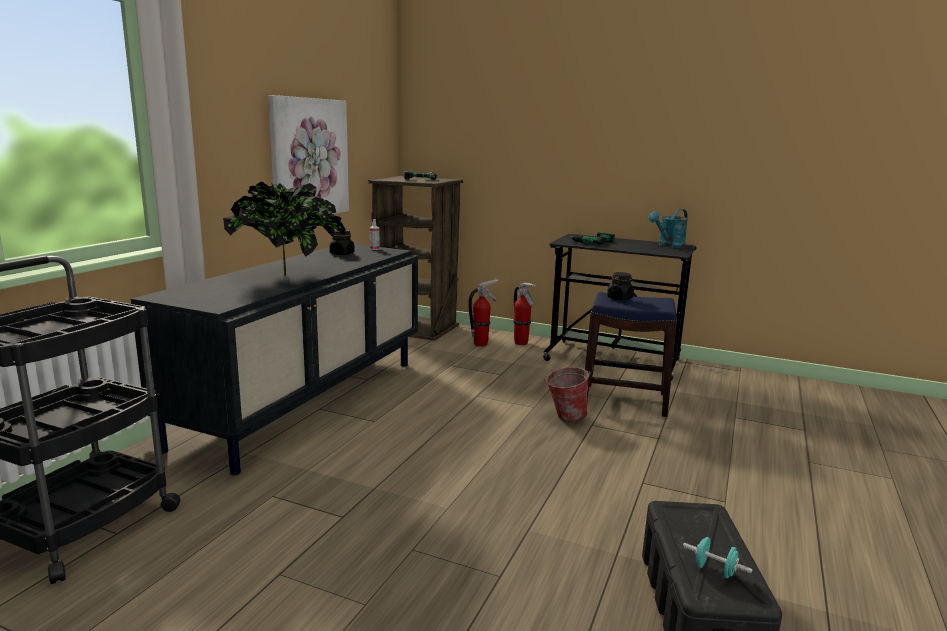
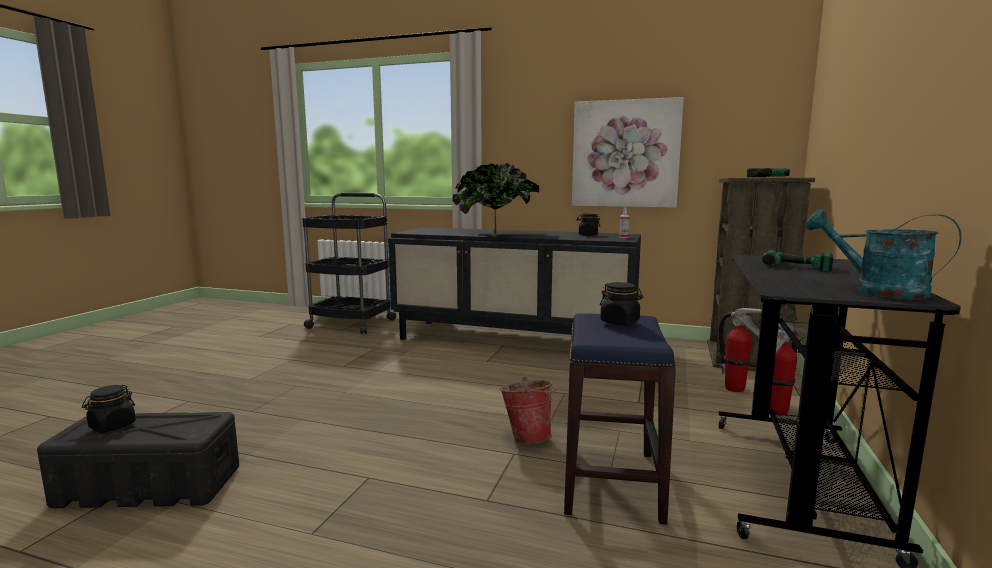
camera: 85 degrees right, 5 degrees down
(714, 570) = (112, 426): turquoise dumbbell -> black jar

